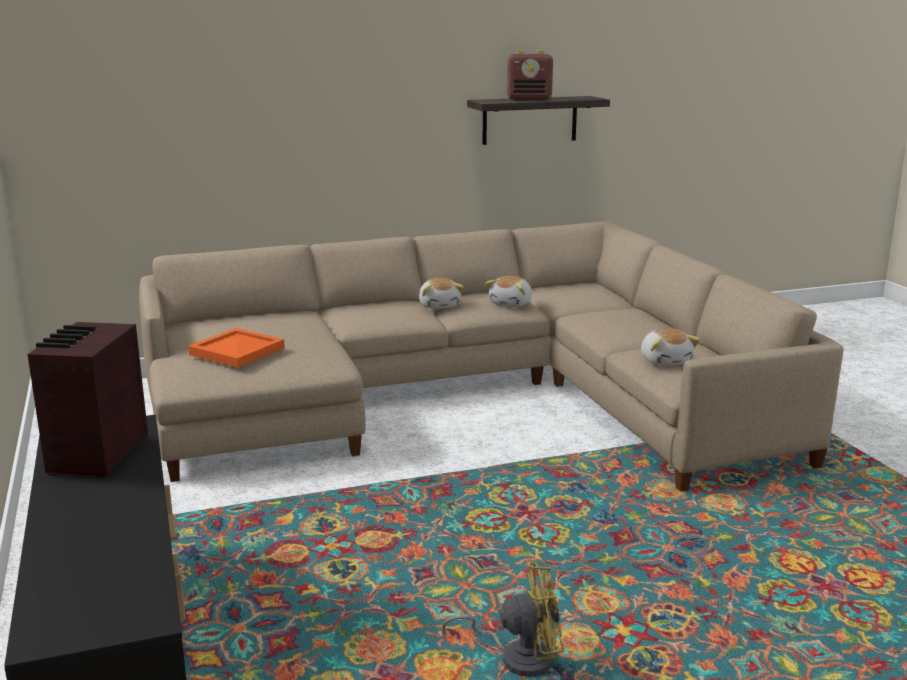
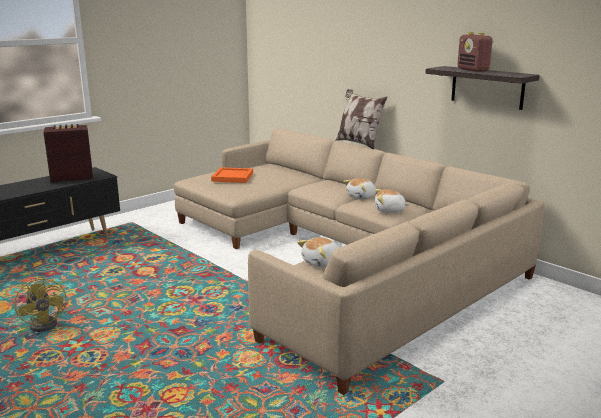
camera: 65 degrees right, 0 degrees up
(349, 238) = (358, 143): none -> pillow

